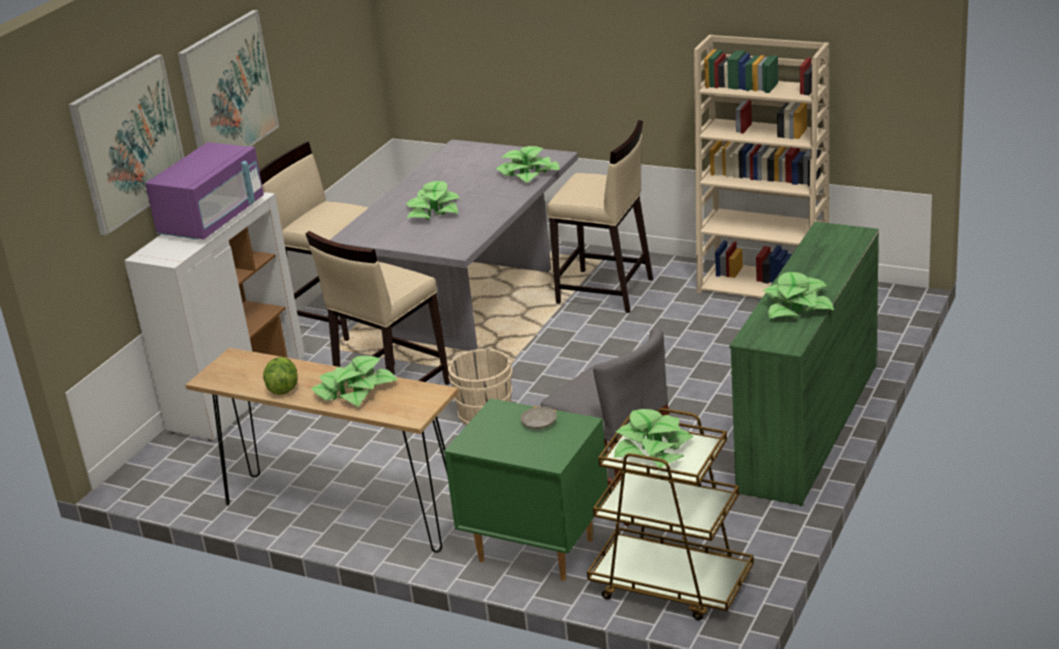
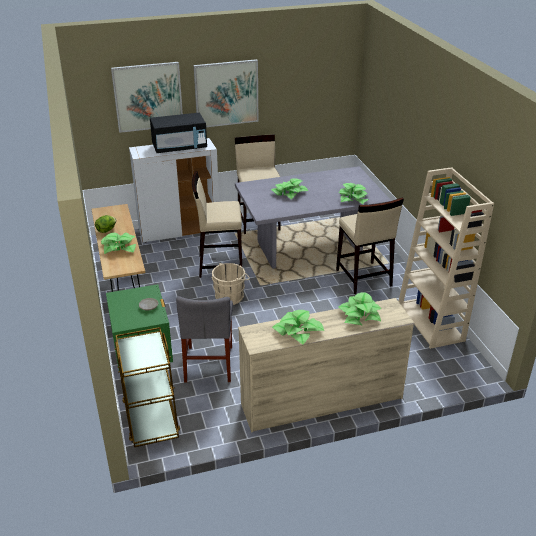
camera: 45 degrees right, 5 degrees up
(213, 219) = (179, 147): purple microwave -> black microwave
(653, 450) = (141, 349): potted plant -> potted plant (359, 315)
(808, 427) = (321, 401): green dresser -> beige dresser

